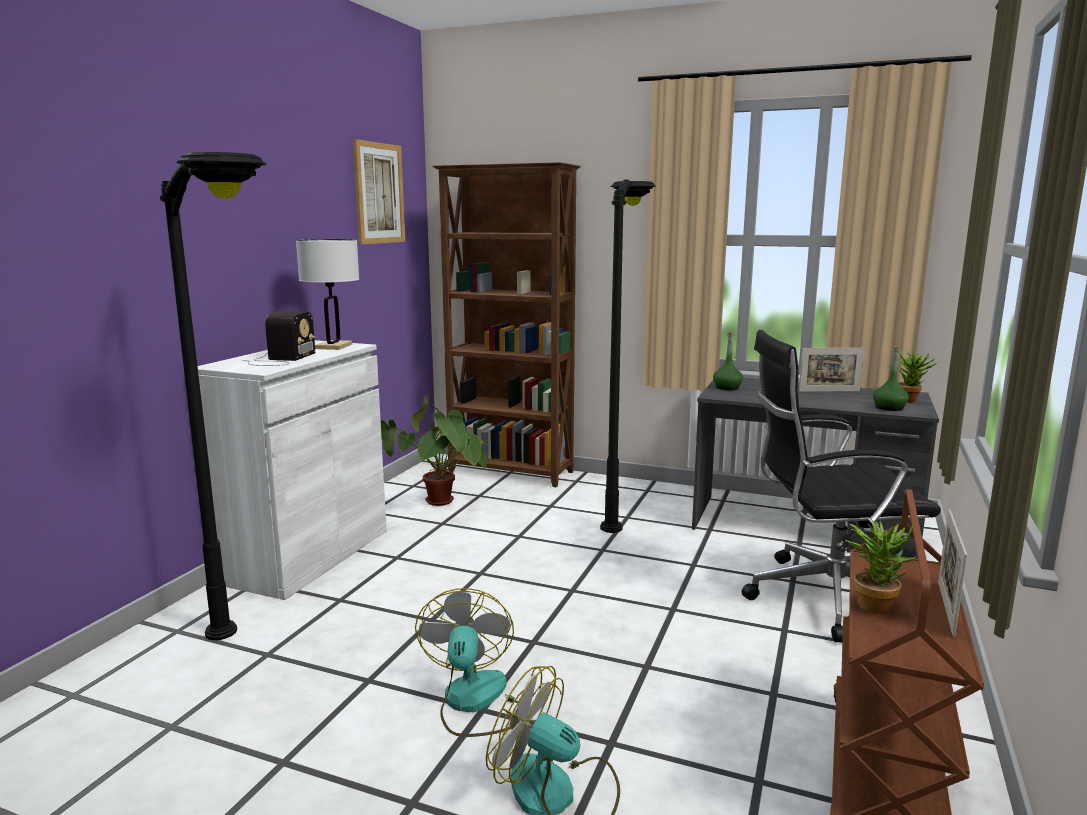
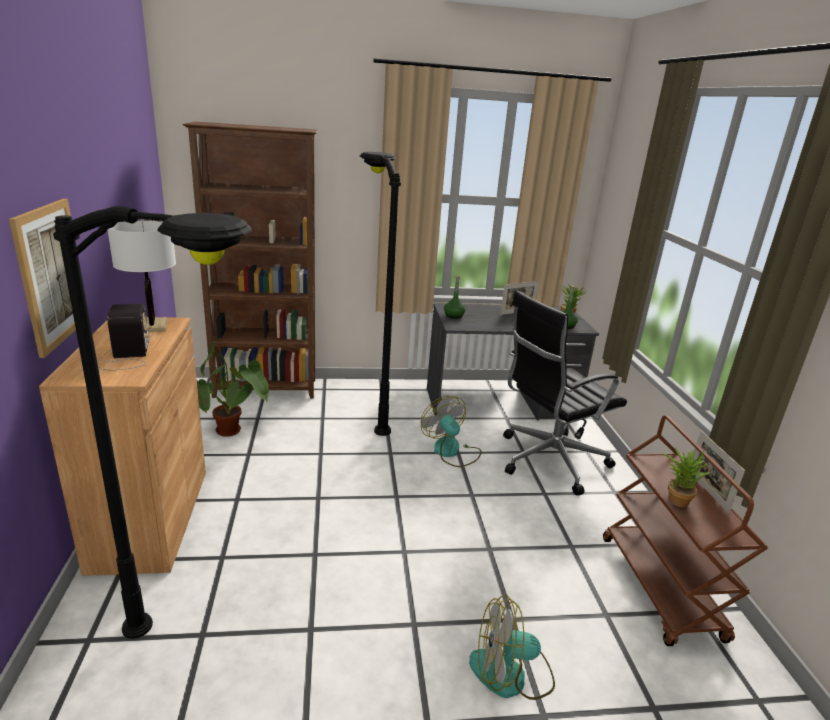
camera: 30 degrees left, 10 degrees up
(306, 555) = (151, 518): white cabinet -> brown cabinet
(379, 193) = (132, 152): picture -> picture (51, 275)
(475, 703) = (405, 620): fan -> fan (451, 452)

